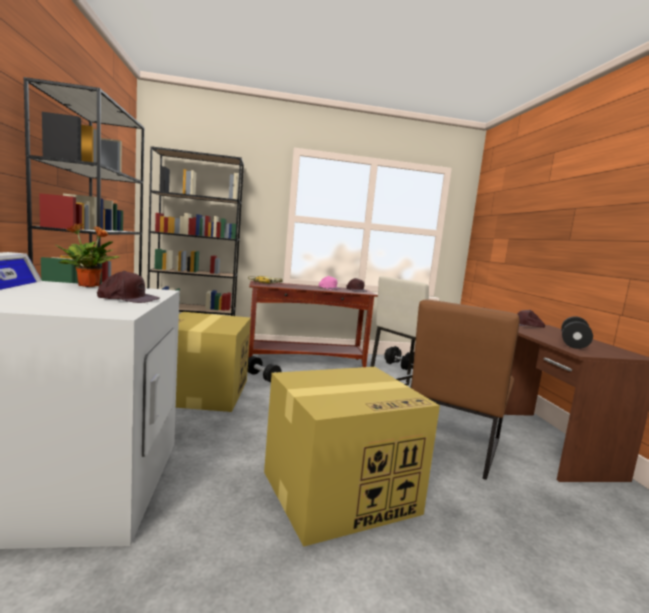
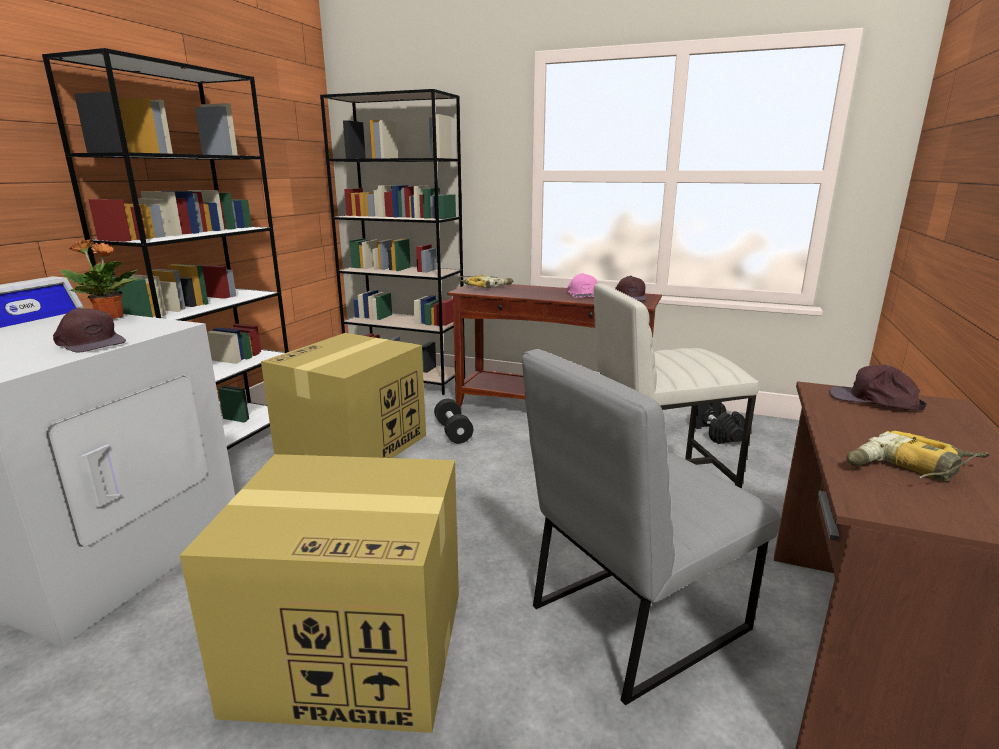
camera: 30 degrees right, 10 degrees up
(452, 447) = (633, 619): brown chair -> grey chair
(573, 343) = (910, 469): black dumbbell -> power drill

